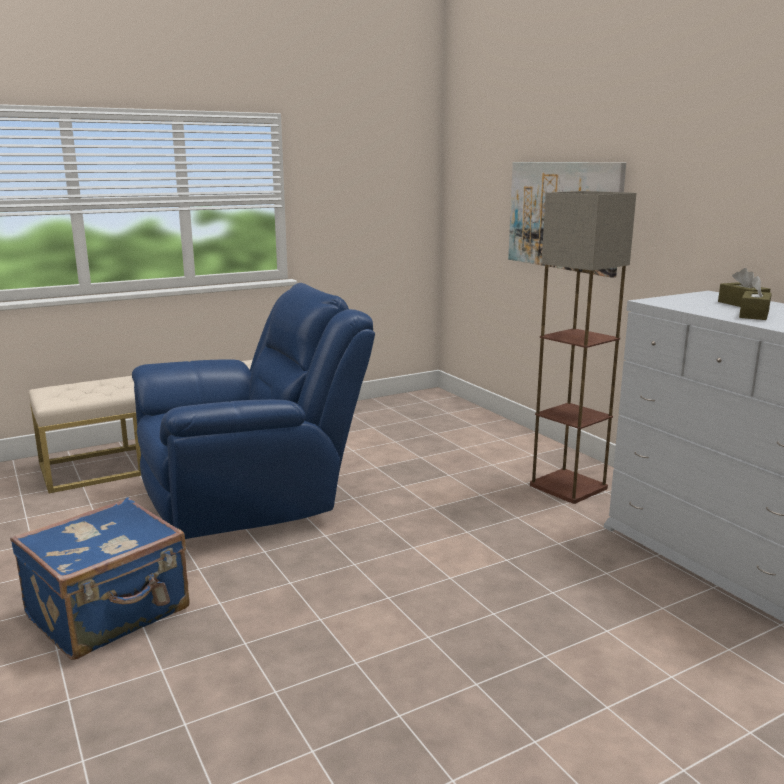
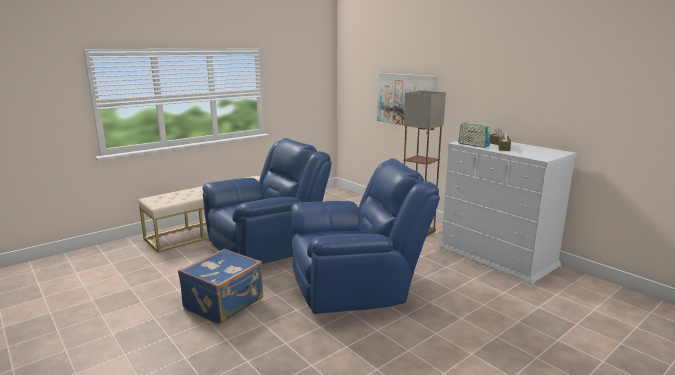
camera: 10 degrees left, 0 degrees up
(391, 605) = (356, 288): none -> blue armchair
(684, 306) = (473, 145): none -> radio

